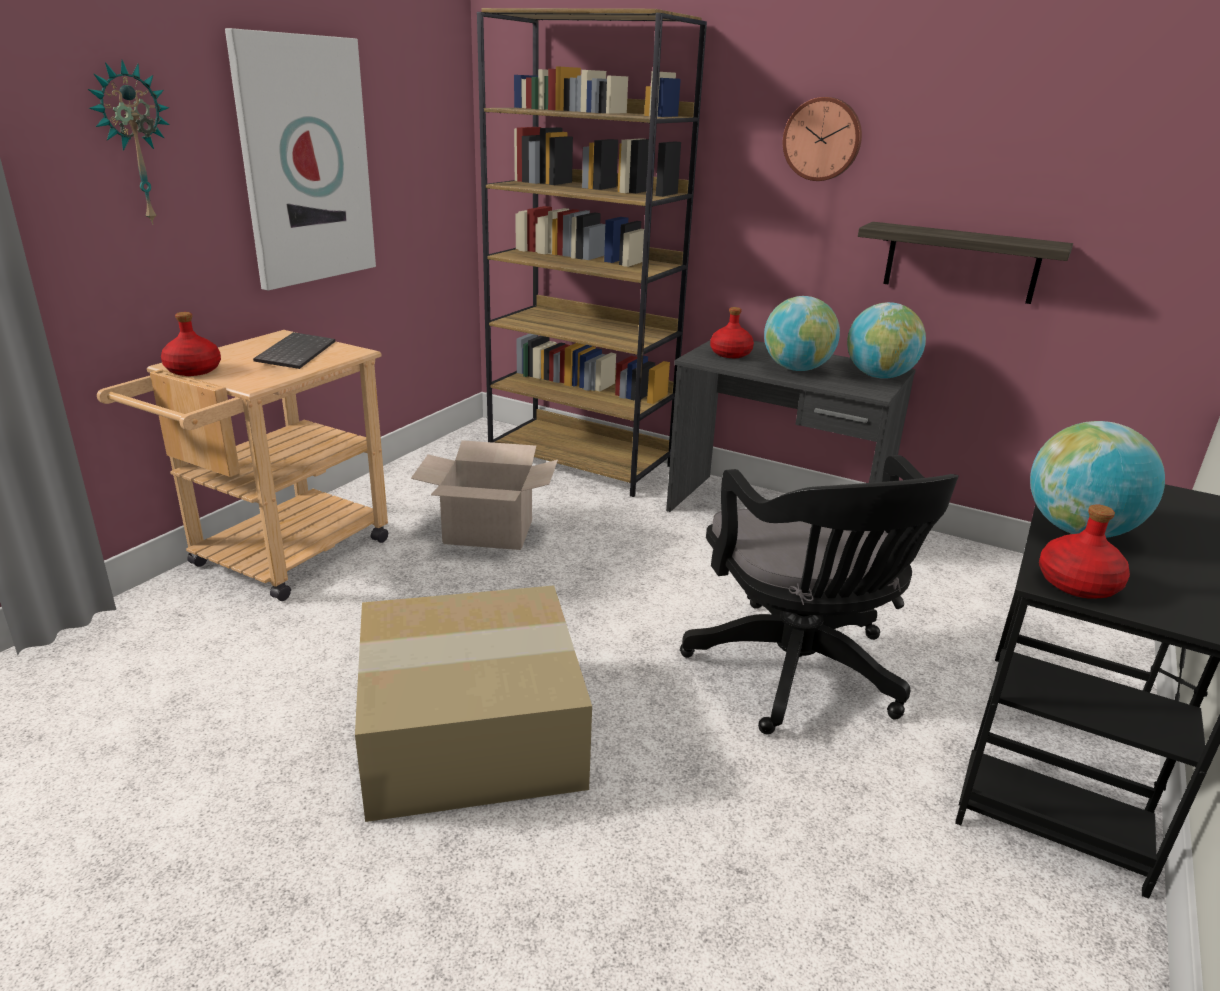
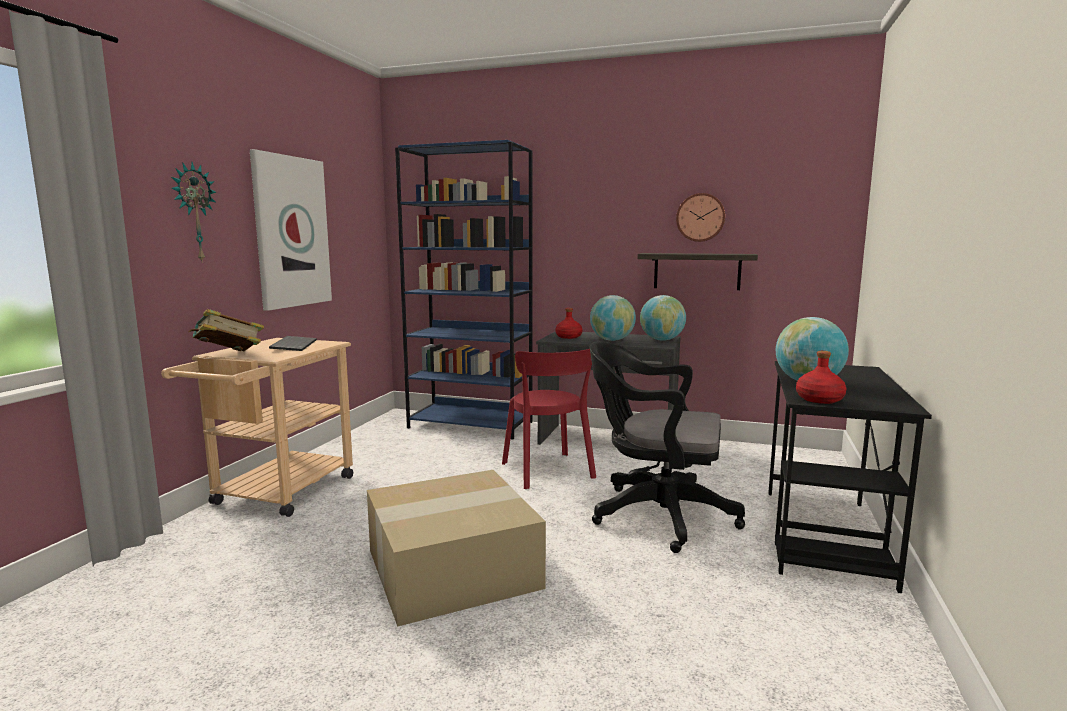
camera: 10 degrees left, 15 degrees down
(194, 370) = (228, 355): red bottle -> book
(489, 532) = (423, 466): cardboard box -> none
(581, 461) = (471, 425): brown bookcase -> blue bookcase
(665, 568) = (549, 472): none -> red chair
(799, 674) = (655, 515): black office chair -> black office chair turned 135 degrees clockwise
(822, 139) = (607, 209): wall clock -> wall clock (700, 217)

